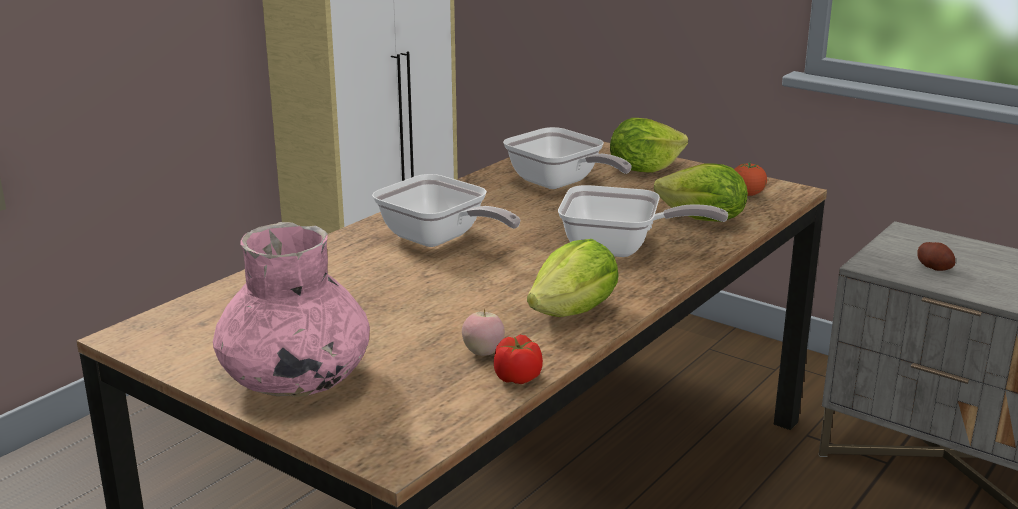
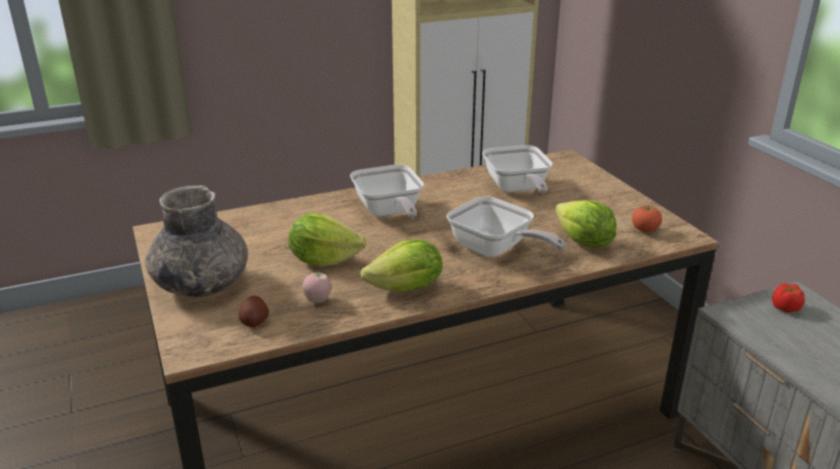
camera: 30 degrees right, 5 degrees up
(295, 379) = (201, 284): pink vase -> grey vase
(517, 377) = (317, 324): tomato -> tomato (785, 307)
(643, 169) = (592, 191): lettuce -> lettuce (324, 260)
(934, 268) = (782, 331): potato -> potato (255, 322)

